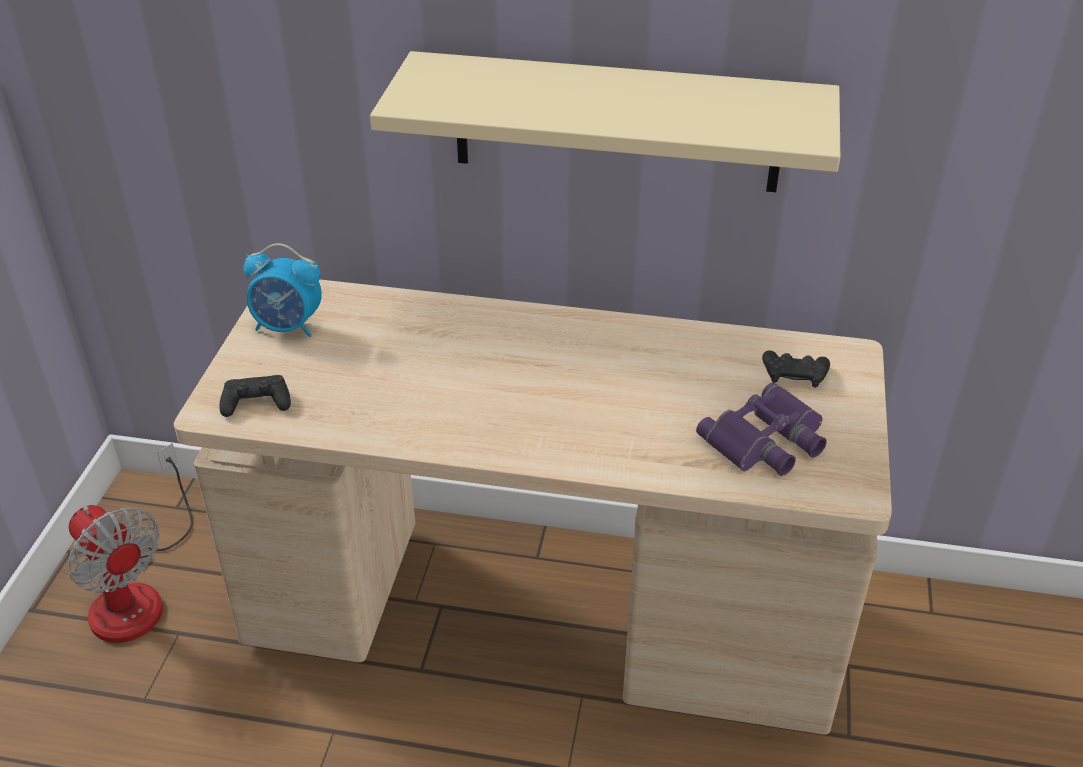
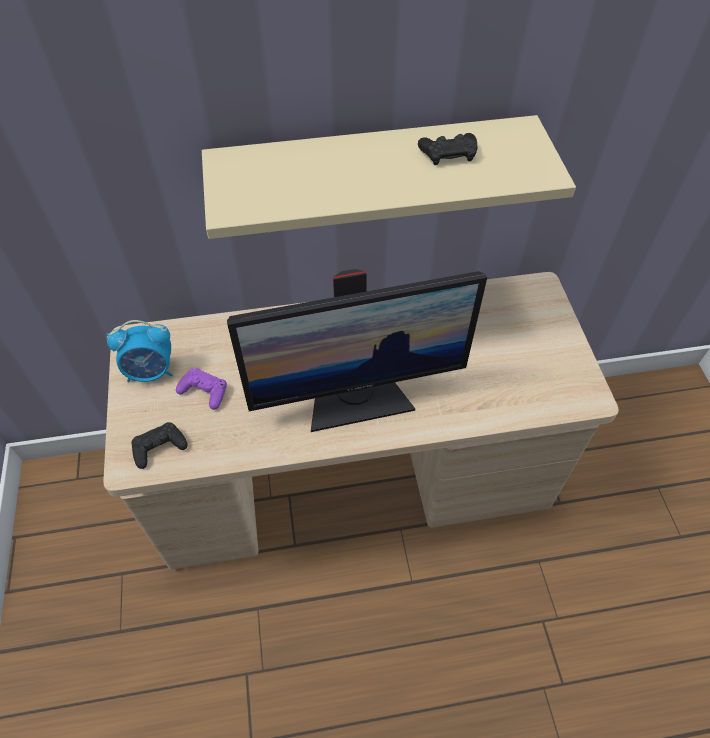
camera: 20 degrees left, 15 degrees up
(137, 592) = (78, 552): fan -> none
(340, 361) = (204, 391): none -> purple game controller
(526, 413) = (357, 398): none -> monitor
(767, 441) = (521, 373): purple binoculars -> none
(794, 374) = (514, 313): black game controller -> black game controller (448, 154)

